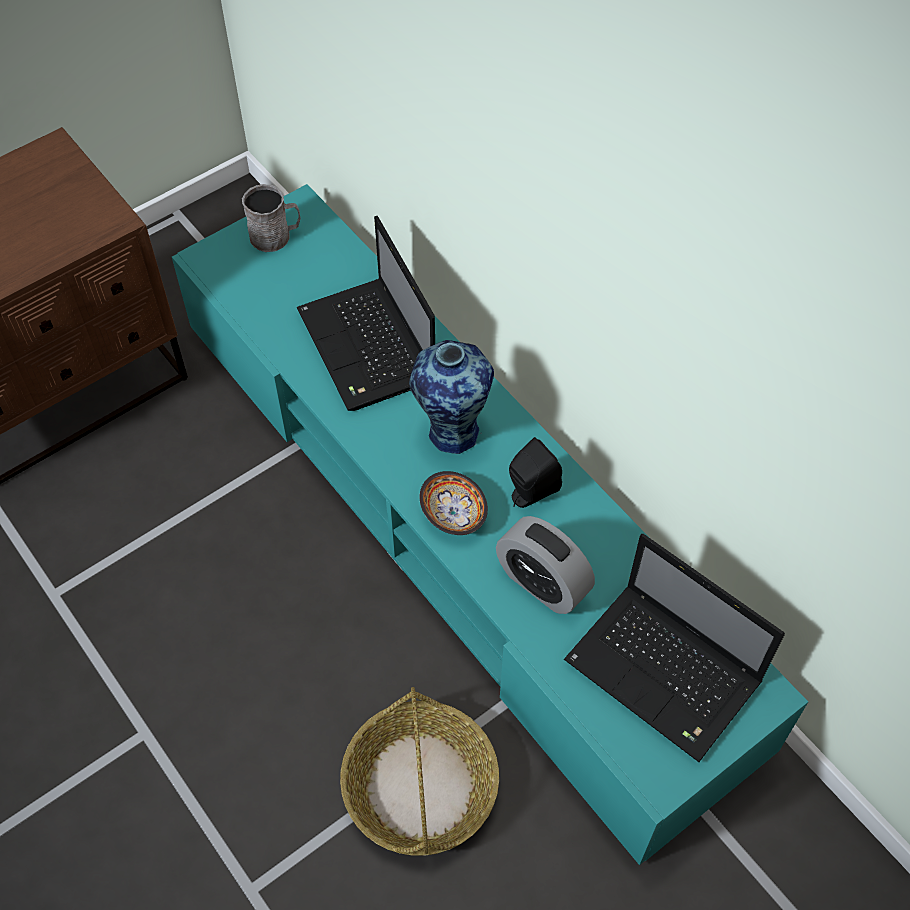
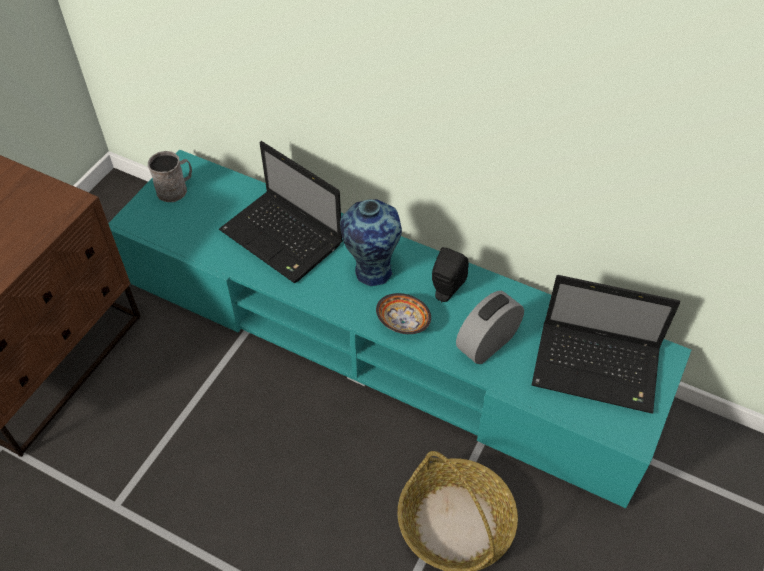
camera: 25 degrees left, 5 degrees down
(542, 583) = (487, 343): alarm clock -> alarm clock turned 120 degrees clockwise

